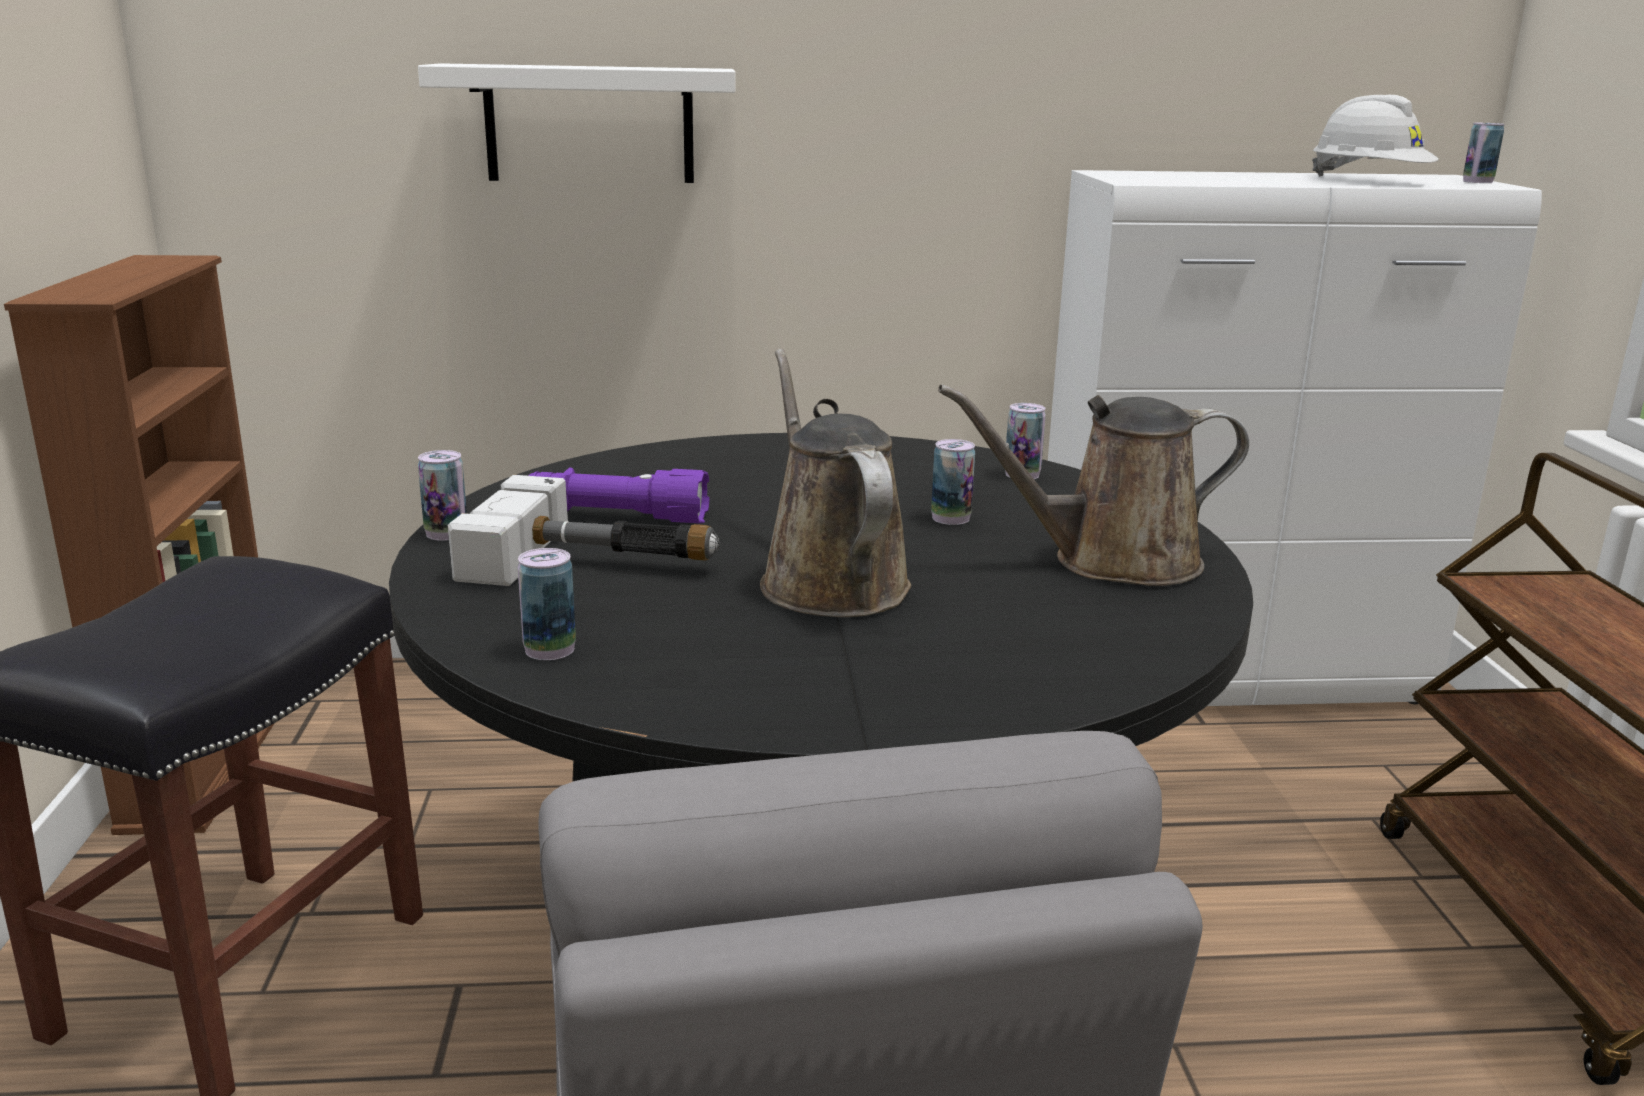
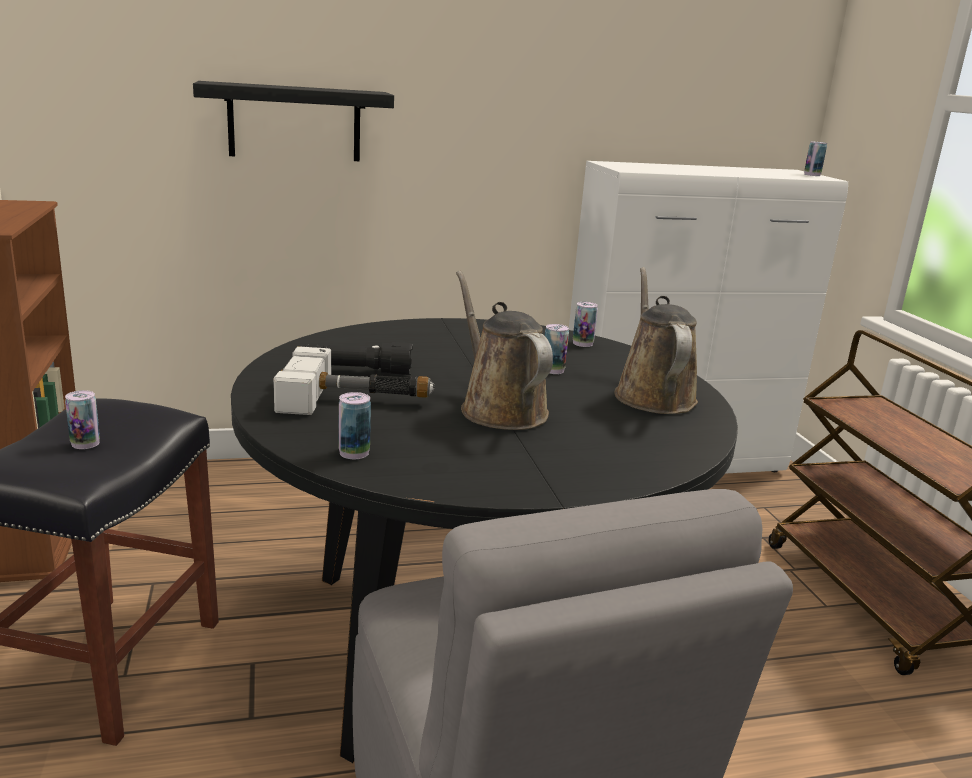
camera: 10 degrees left, 0 degrees up
(446, 533) = (255, 383): can -> can (85, 443)
(589, 124) = (294, 123): white shelf -> black shelf
(615, 517) = (355, 371): purple flashlight -> black flashlight
(1112, 562) = (652, 395): brown watering can -> brown watering can turned 105 degrees clockwise
(1369, 181) = (755, 173): white hard hat -> none

